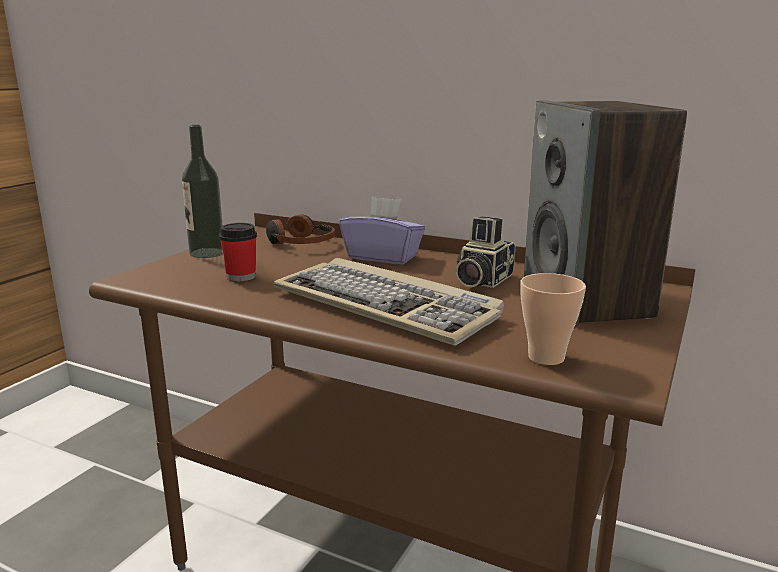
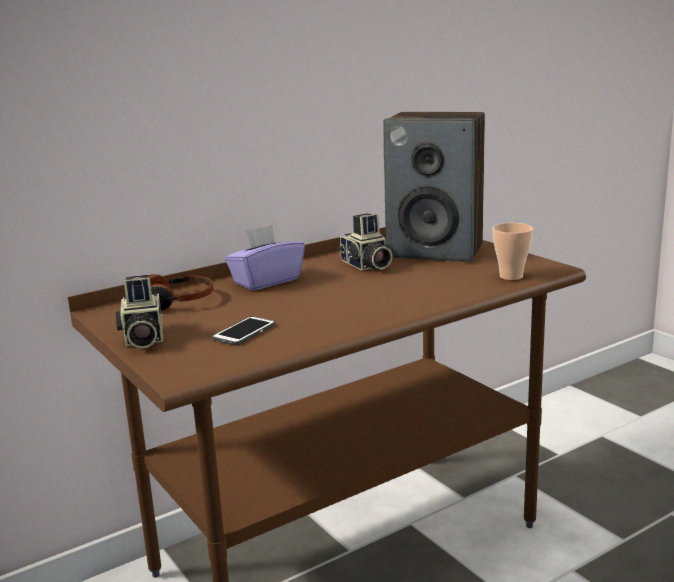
camera: 60 degrees left, 0 degrees up
(207, 253) = (142, 339): bottle -> camera
(241, 276) = (244, 332): cup -> phone
(387, 306) = (384, 296): keyboard -> none

